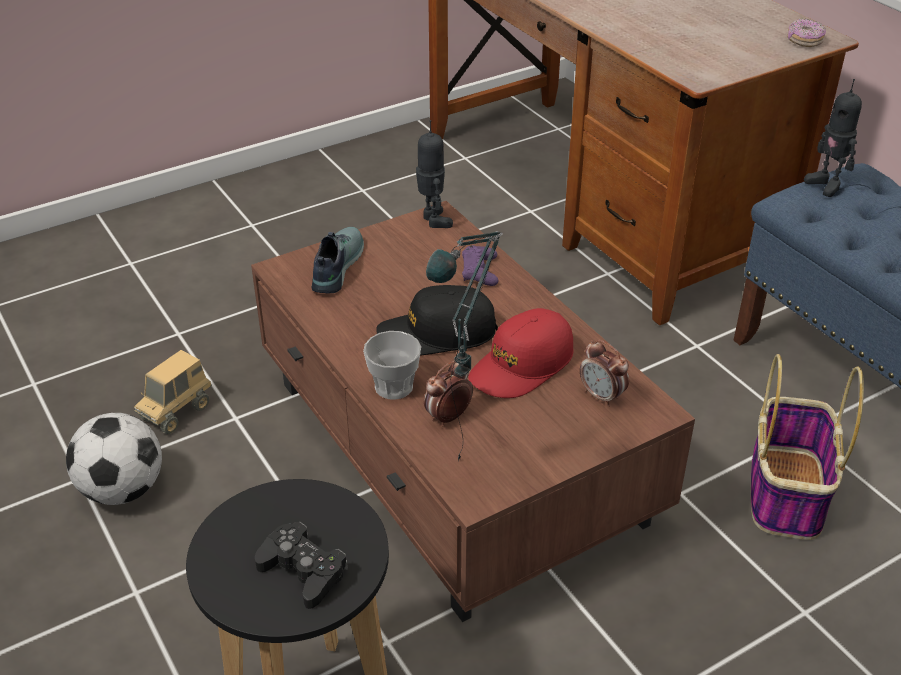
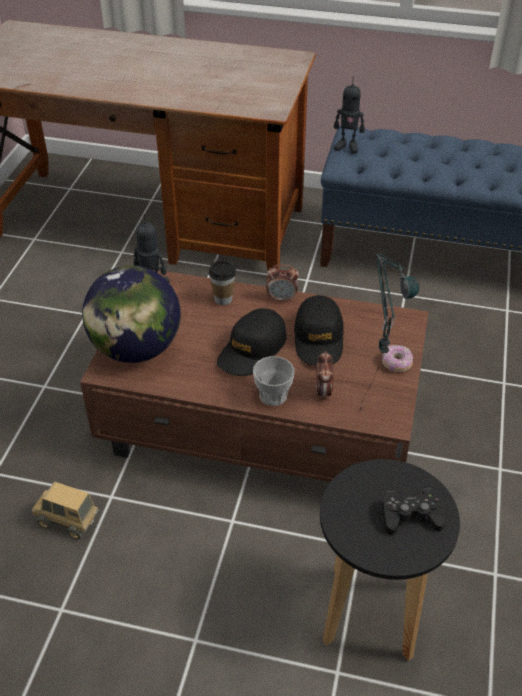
camera: 45 degrees left, 5 degrees up
(123, 490) = (101, 593): football -> none
(176, 413) = (68, 522): toy truck -> toy truck turned 120 degrees clockwise
(335, 267) = (136, 349): shoe -> globe
(479, 271) = (223, 299): purple game controller -> cup
(522, 365) = (319, 338): red cap -> black cap
(602, 396) = (376, 328): alarm clock -> alarm clock (282, 298)
(785, 491) = (432, 330): basket -> none
(804, 41) = (290, 63): donut -> donut (396, 363)

